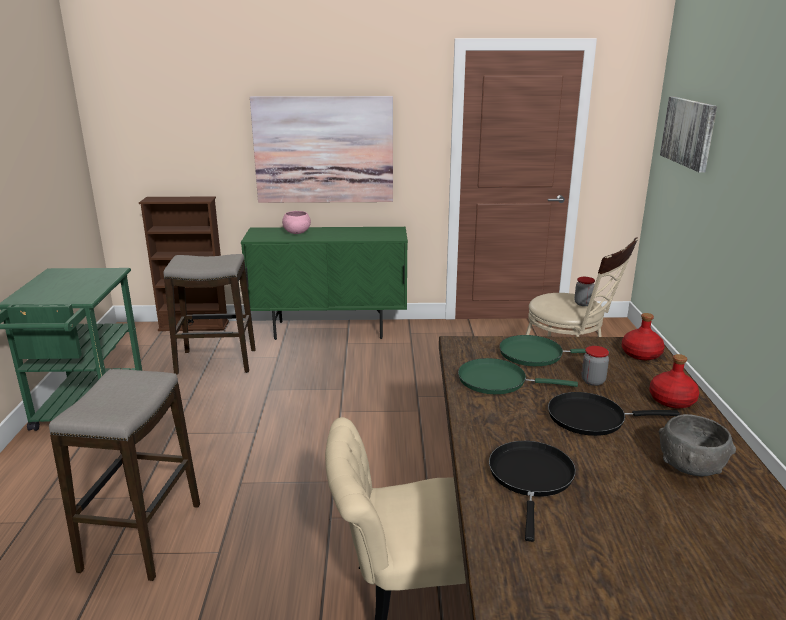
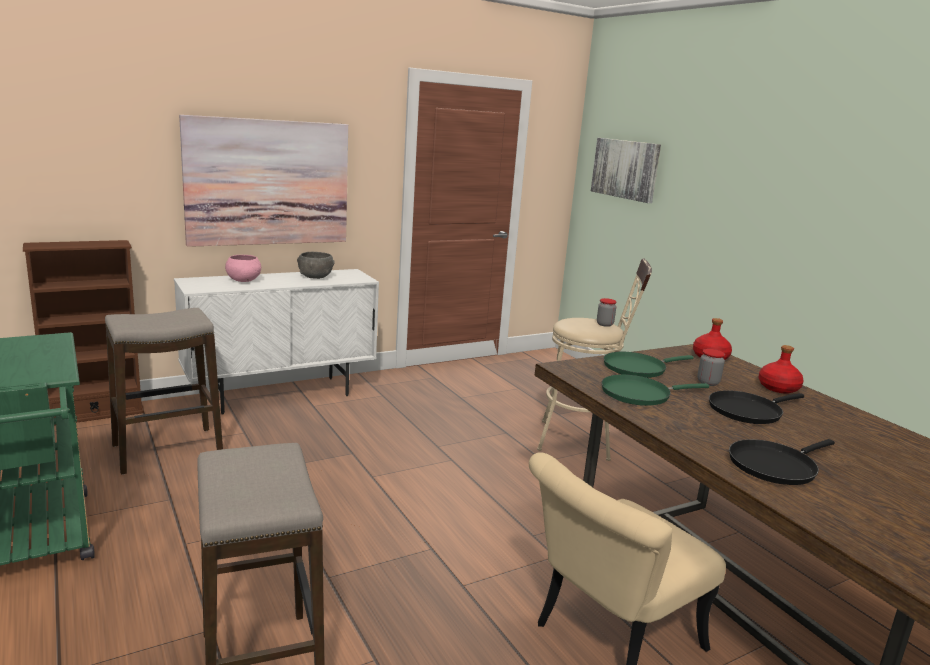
camera: 30 degrees left, 5 degrees down
(330, 330) = (281, 395): green cabinet -> white cabinet
(531, 478) = (775, 466): black frying pan -> black frying pan turned 105 degrees counterclockwise
(691, 466) = (856, 433): grey bowl -> grey bowl (315, 277)

